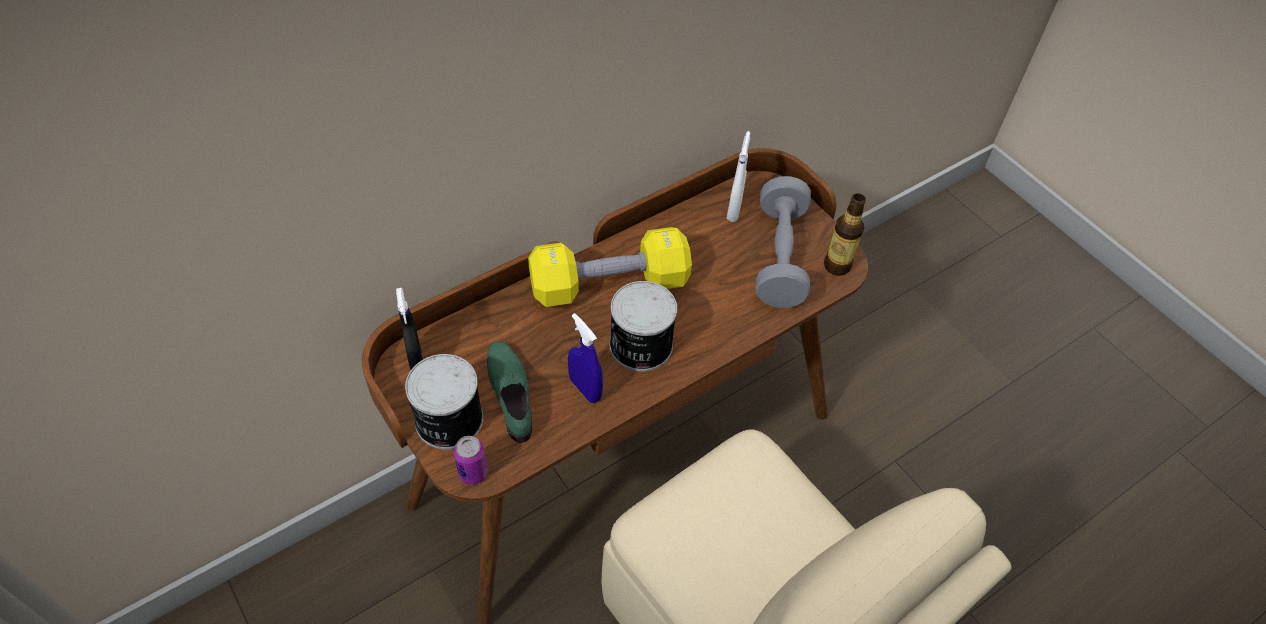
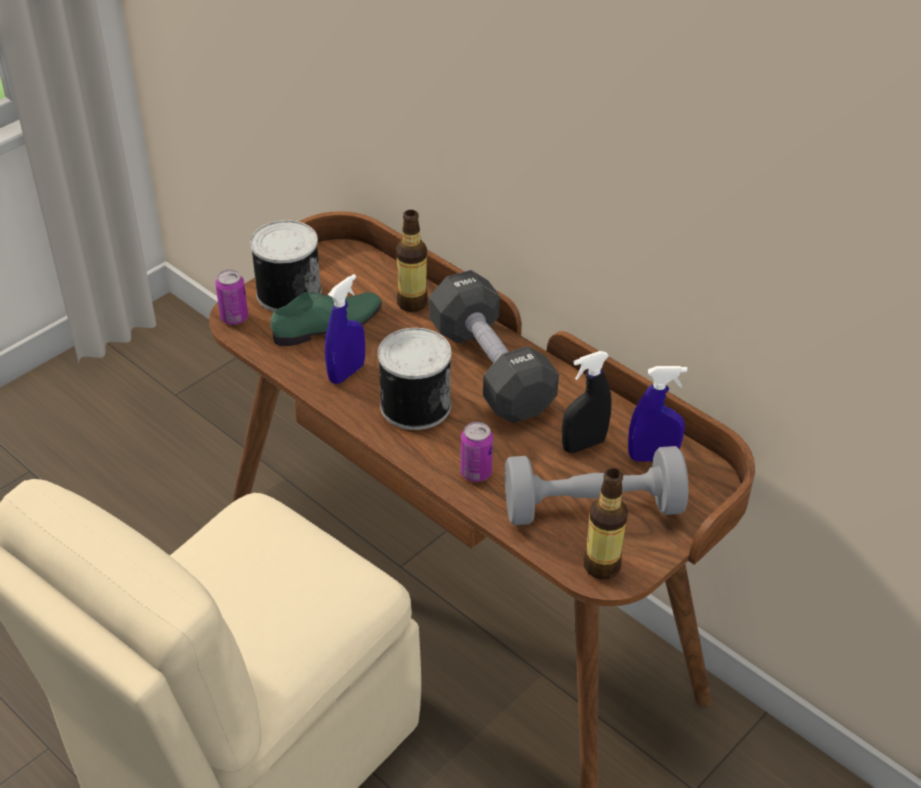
camera: 80 degrees right, 10 degrees down
(416, 361) = (348, 260): black spray bottle -> black spray bottle (583, 444)
(502, 322) = (412, 303): none -> bottle
(609, 284) = (490, 369): yellow dumbbell -> black dumbbell
(730, 319) = (476, 473): none -> can
(734, 210) = (652, 457): white spray bottle -> blue spray bottle

